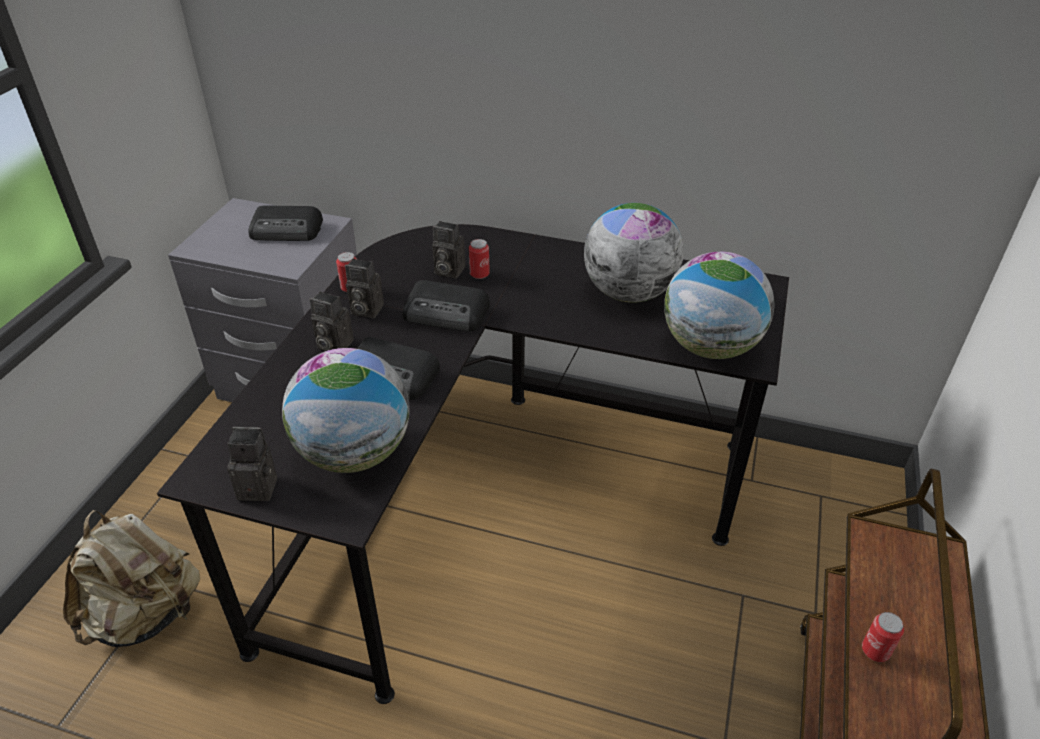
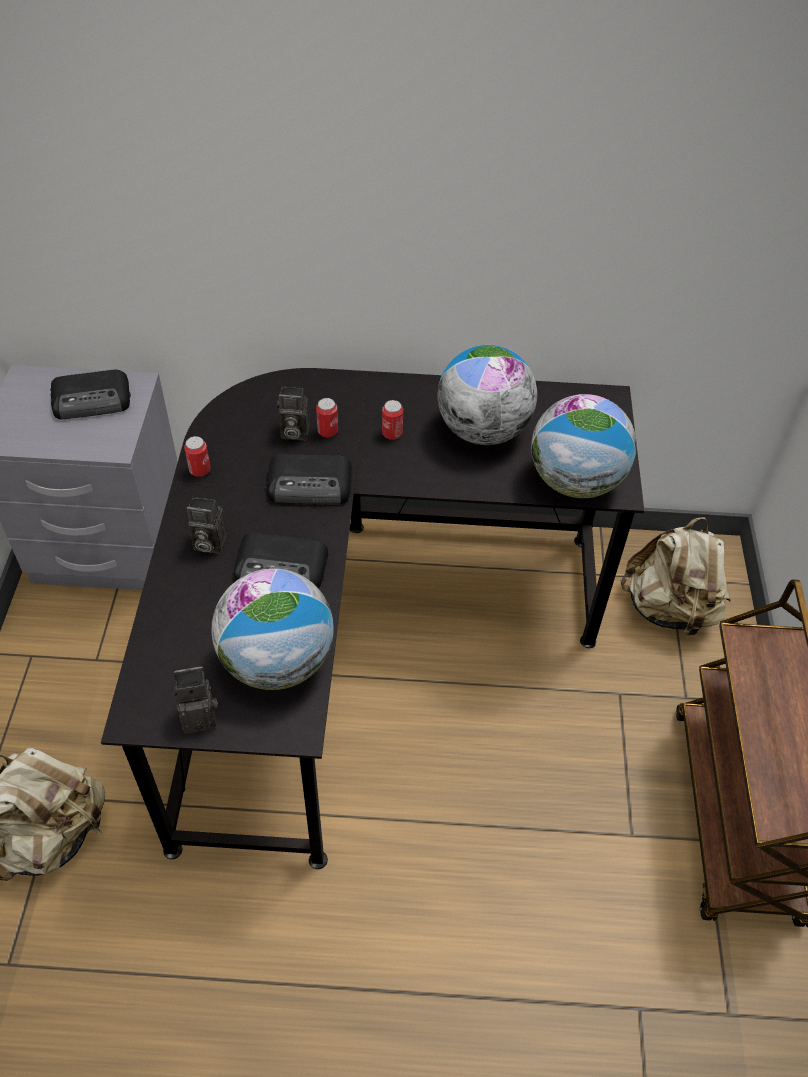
camera: 15 degrees left, 10 degrees up
(364, 310) = (225, 495): camera -> none
(814, 524) = (669, 609): none -> beige backpack
(875, 651) = (765, 747): can -> can (392, 433)

